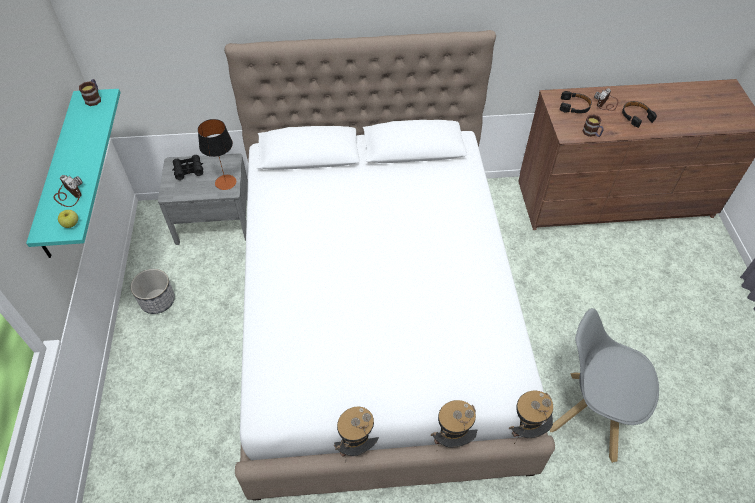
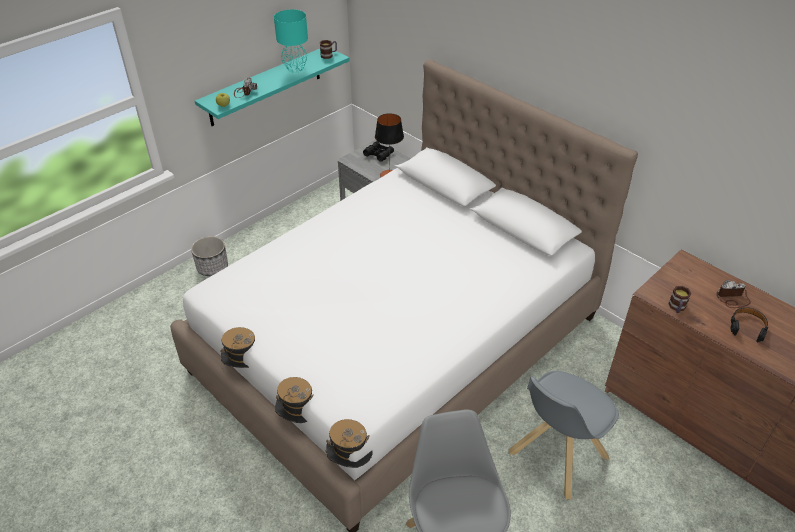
camera: 50 degrees right, 10 degrees down
(83, 134) = (296, 69): none -> turquoise table lamp
(157, 301) = (289, 229): planter -> planter (212, 267)
(563, 298) = (556, 456): none -> grey chair
(574, 106) = (694, 280): black headphones -> none

